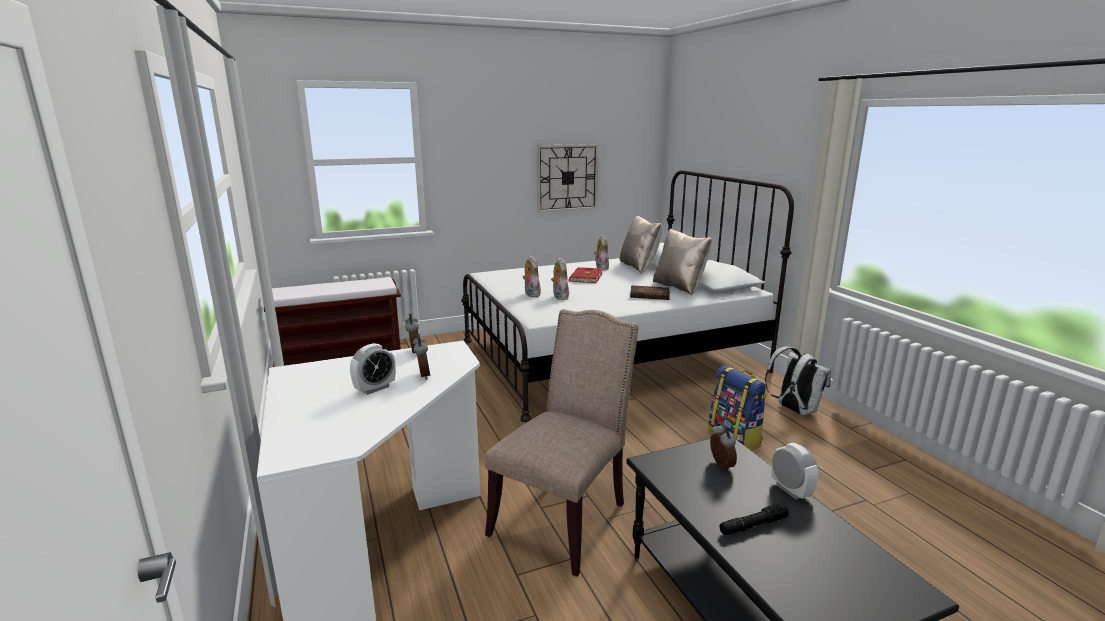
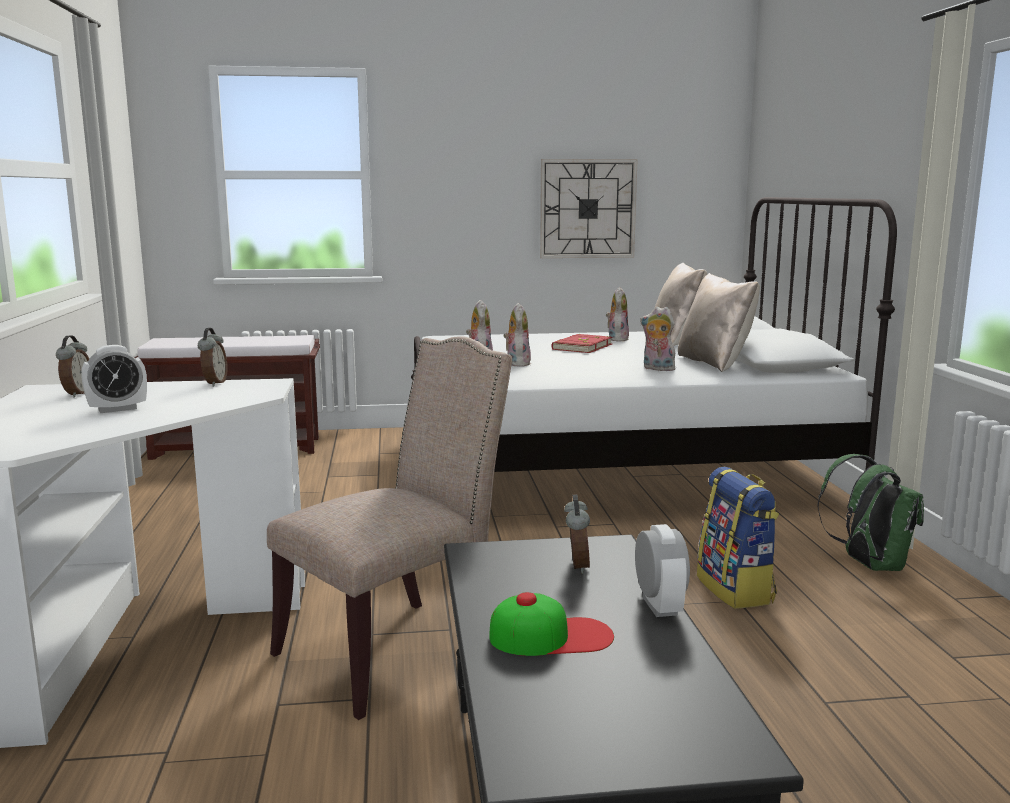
camera: 15 degrees right, 5 degrees down
(422, 375) = (192, 403): alarm clock -> alarm clock (77, 394)
(650, 295) = (657, 369): book -> plush toy
(753, 525) = (551, 636): black flashlight -> cap
(794, 410) = (868, 564): white backpack -> green backpack

